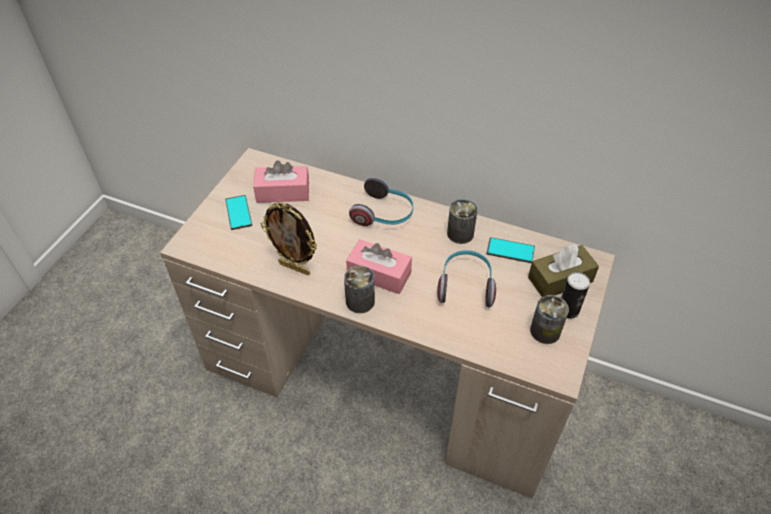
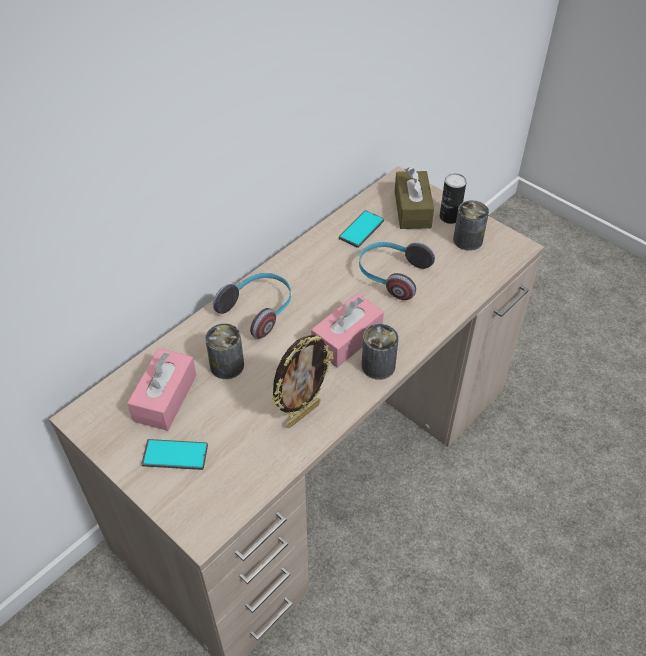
camera: 70 degrees left, 0 degrees up
(460, 233) = (320, 258): can -> can (227, 365)

